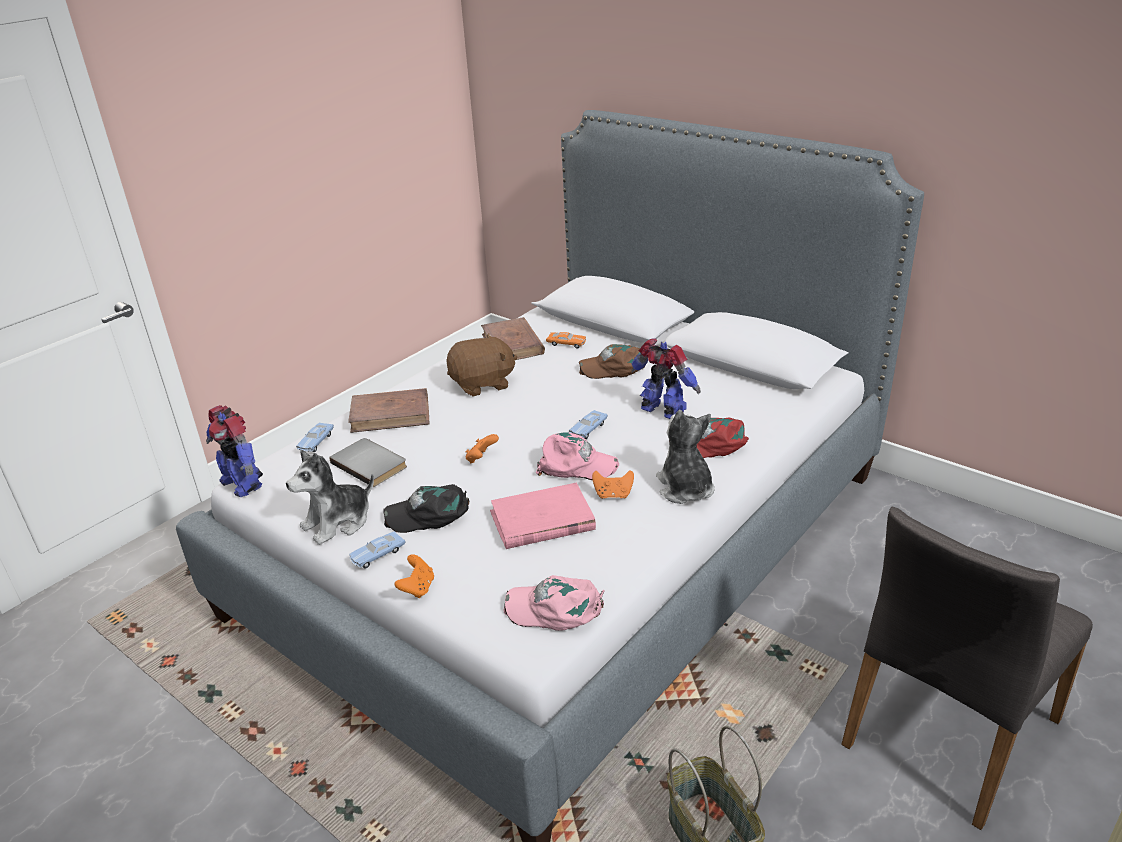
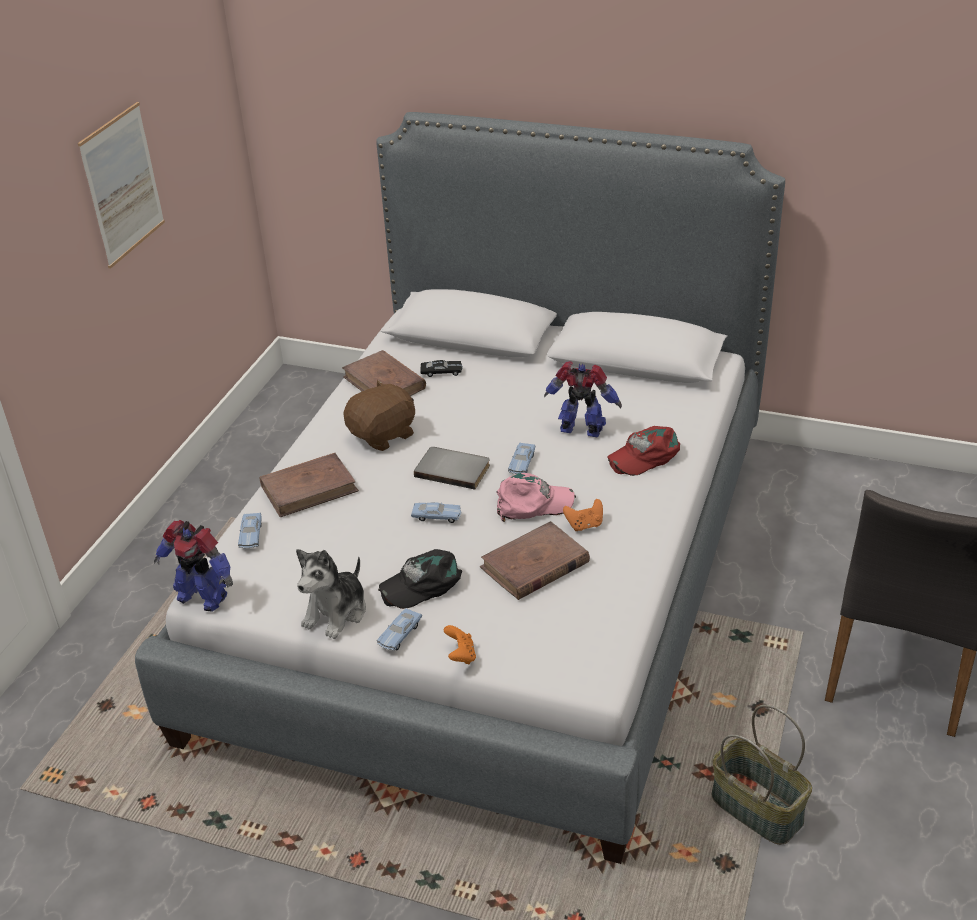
camera: 20 degrees left, 5 degrees up
(322, 137) = (122, 185): none -> picture
(371, 463) = (329, 546): grey book -> grey book (453, 469)
(481, 459) = (437, 516): orange game controller -> blue toy car
(542, 521) = (534, 565): pink book -> brown book
(555, 608) = (596, 642): pink cap -> none
(566, 344) = (441, 372): orange toy car -> black toy car
(614, 368) = (507, 391): brown cap -> none
(685, 489) = (646, 505): plush toy -> none

